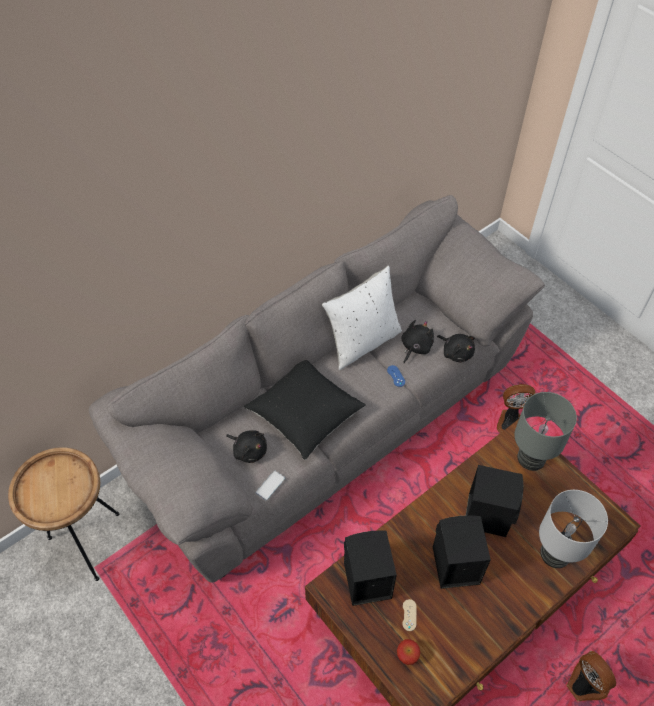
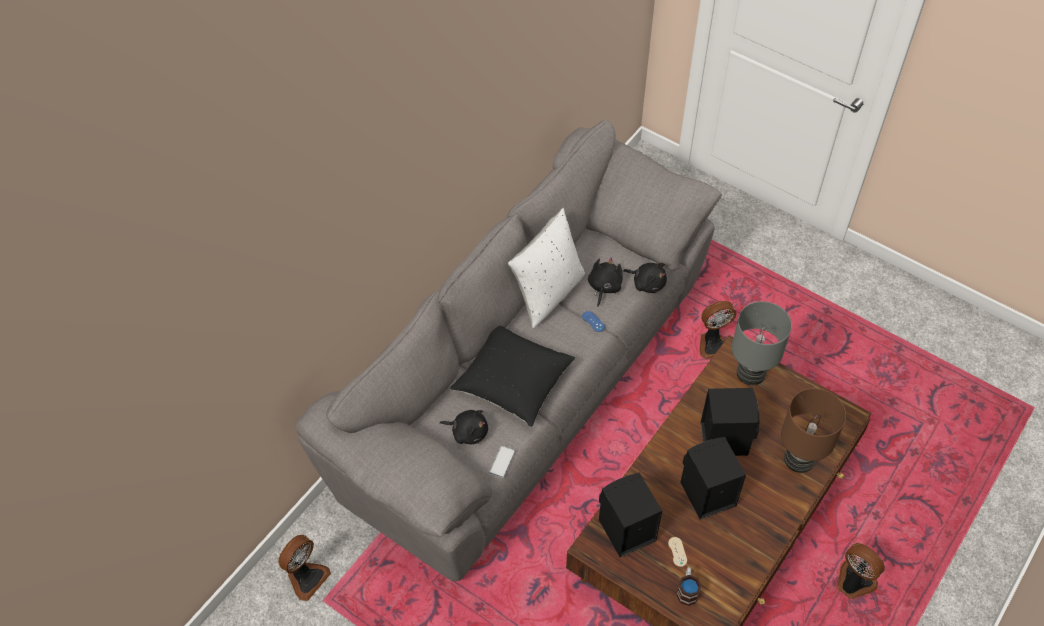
camera: 15 degrees left, 0 degrees up
(88, 543) = (306, 577): brown side table -> fan
(407, 656) = (687, 590): apple -> mug
(555, 553) = (799, 459): grey table lamp -> brown table lamp

